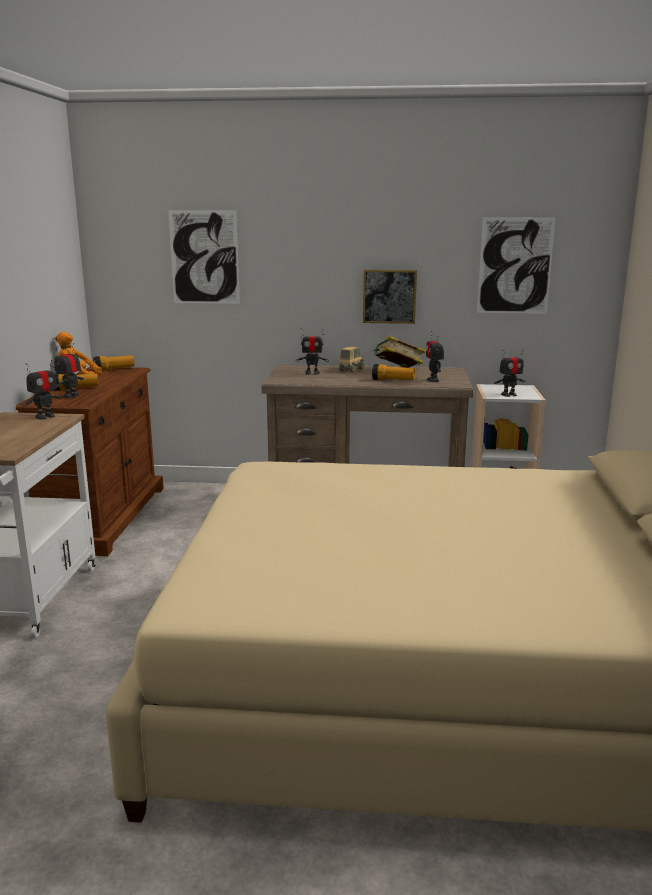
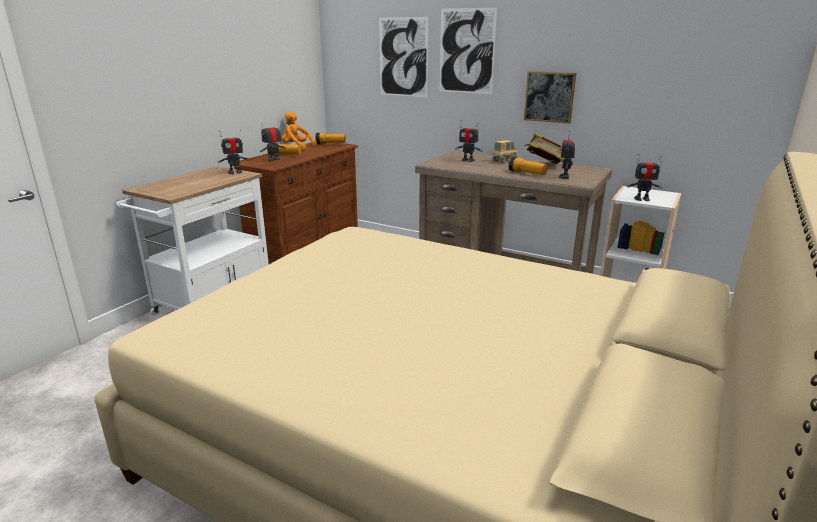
camera: 25 degrees right, 5 degrees up
(515, 266) = (675, 71): picture -> picture (466, 51)

